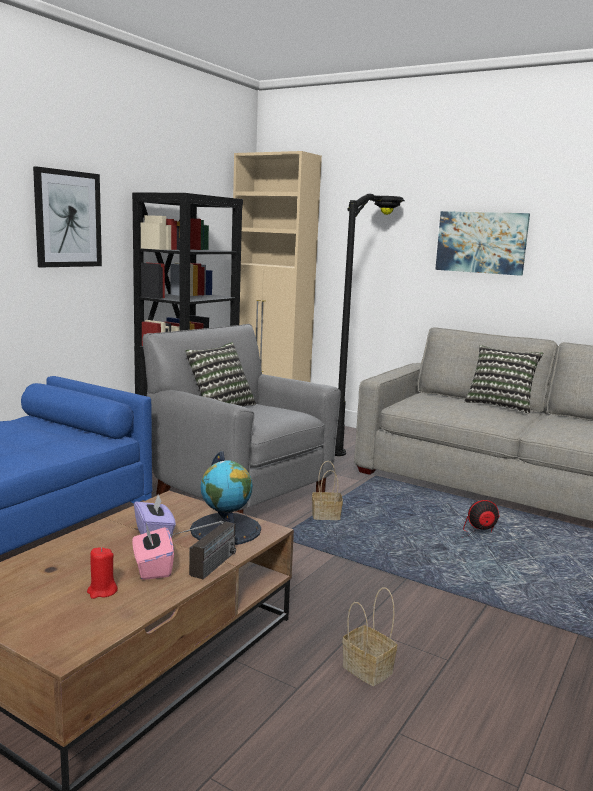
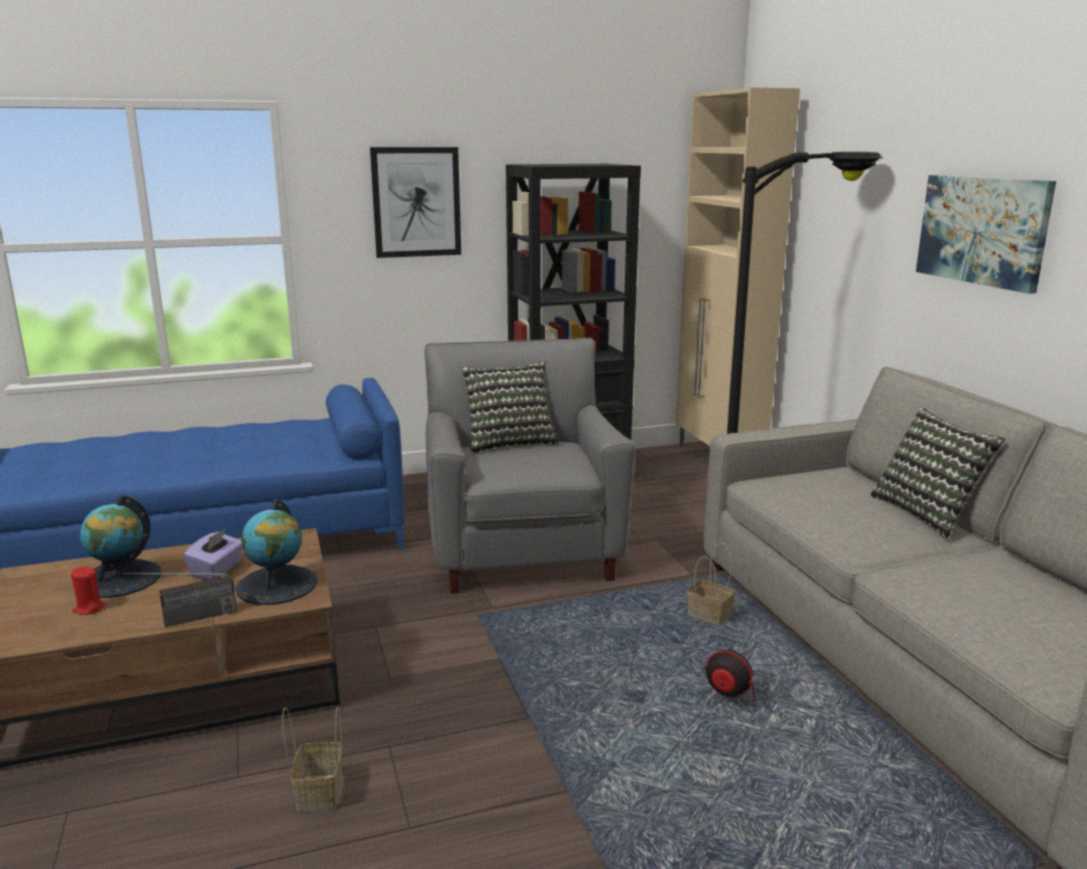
camera: 40 degrees right, 5 degrees up
(79, 565) = (120, 579): none -> globe
(152, 568) = (155, 602): pink tissue box -> none
(327, 516) = (570, 608): basket -> basket (711, 616)

